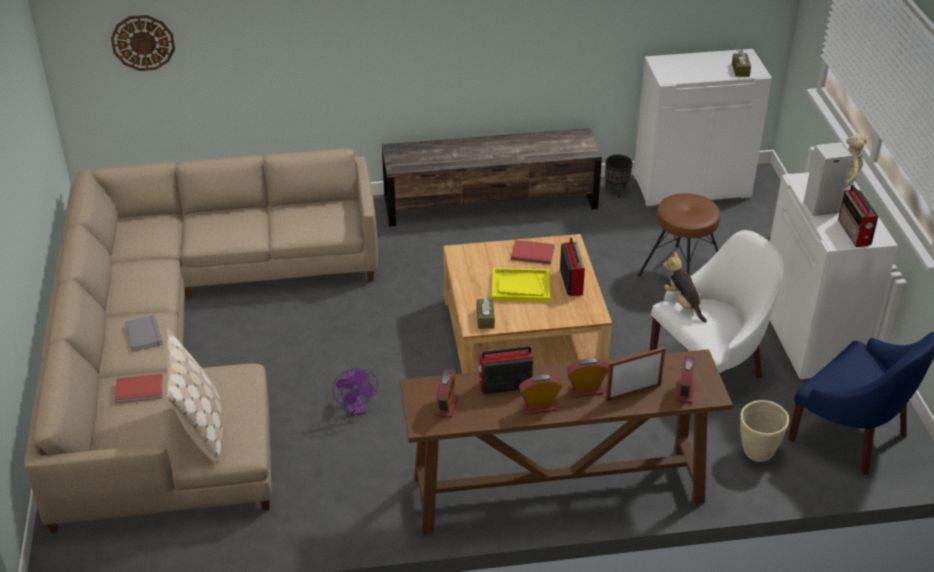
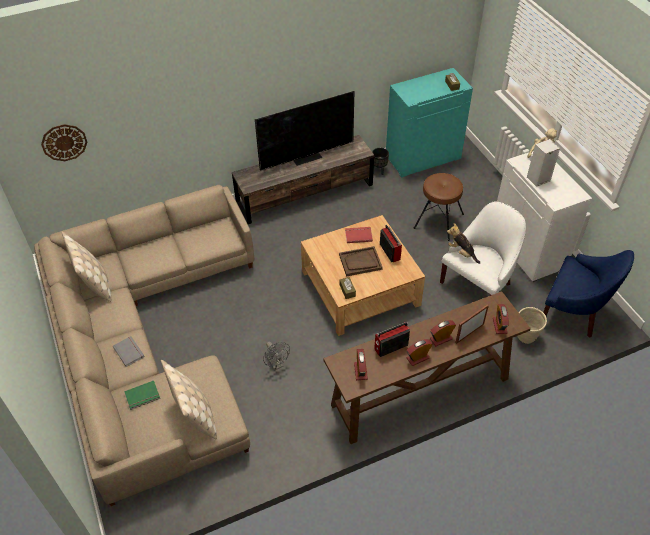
camera: 15 degrees left, 10 degrees up
(135, 246) = (95, 284): none -> beige pillow
(139, 391) = (143, 396): red book -> green book
(356, 409) = (276, 364): purple fan -> grey fan
(499, 143) = (307, 156): none -> television
(520, 287) = (360, 262): yellow tray -> brown tray
(692, 186) = (423, 157): white cabinet -> turquoise cabinet
(854, 233) = (564, 194): radio -> none

